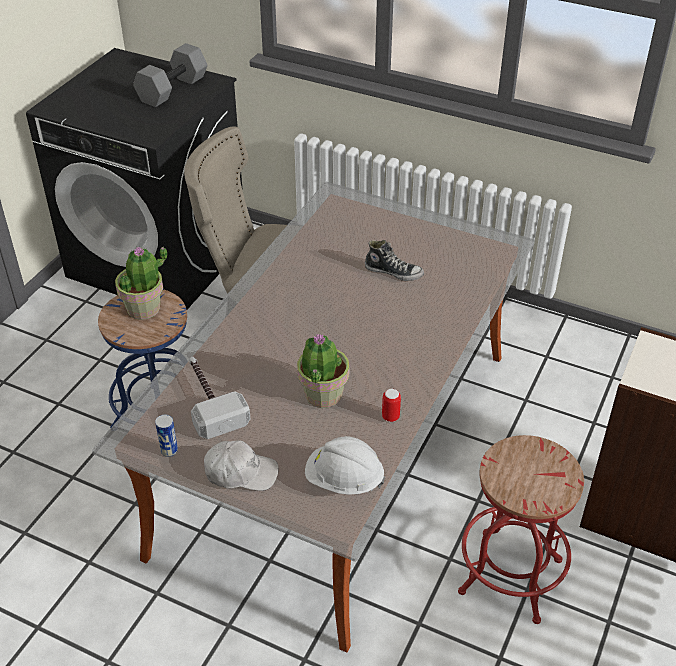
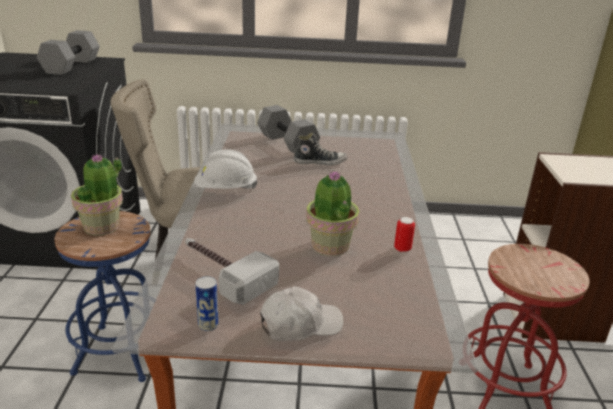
camera: 25 degrees left, 15 degrees down
(344, 480) = (406, 304): white hard hat -> white hard hat (225, 190)
(376, 232) = (286, 143): none -> grey dumbbell

